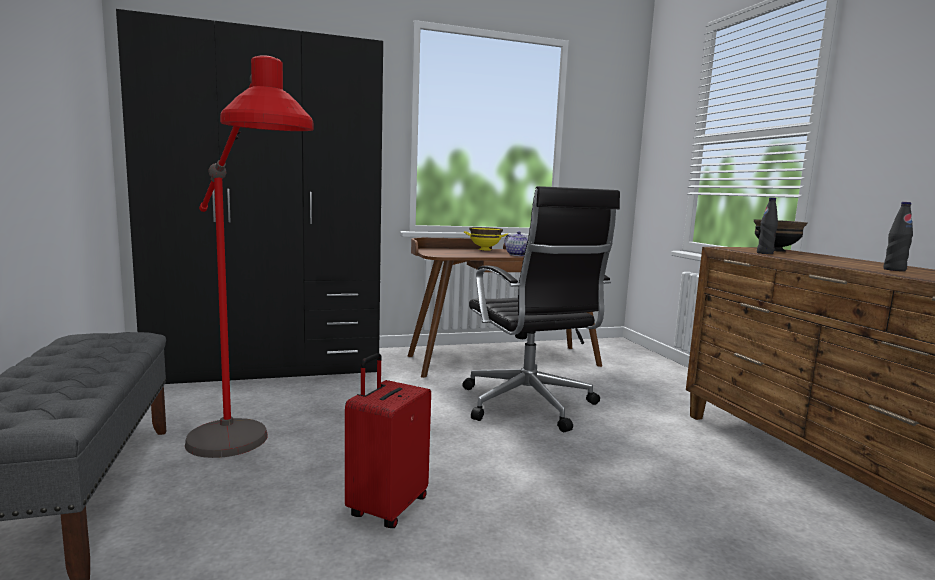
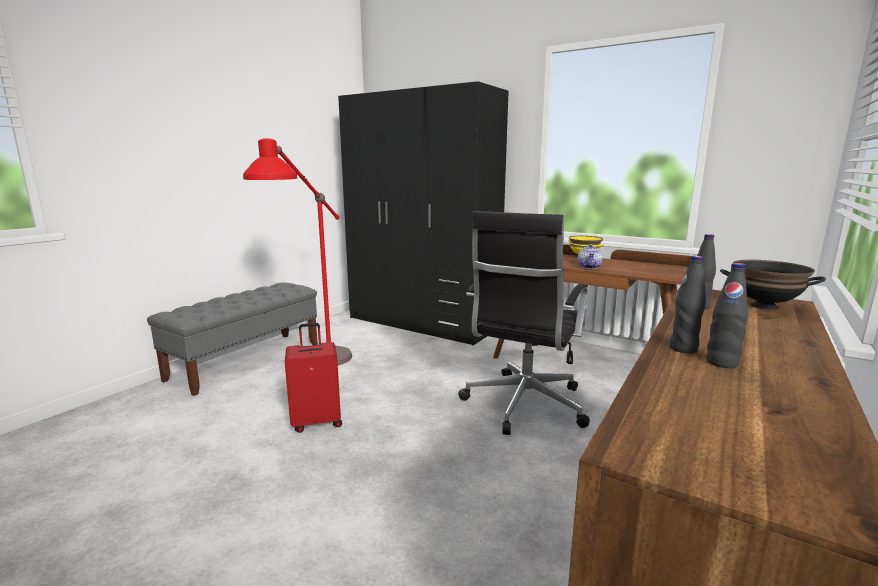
camera: 50 degrees right, 5 degrees up
(862, 268) = (683, 349): none -> black bottle

